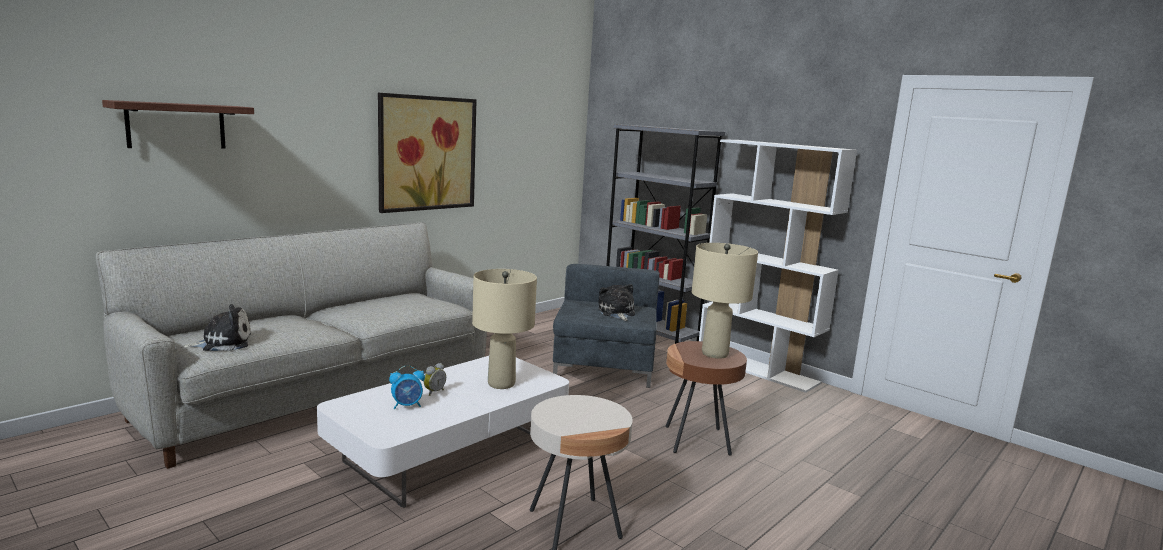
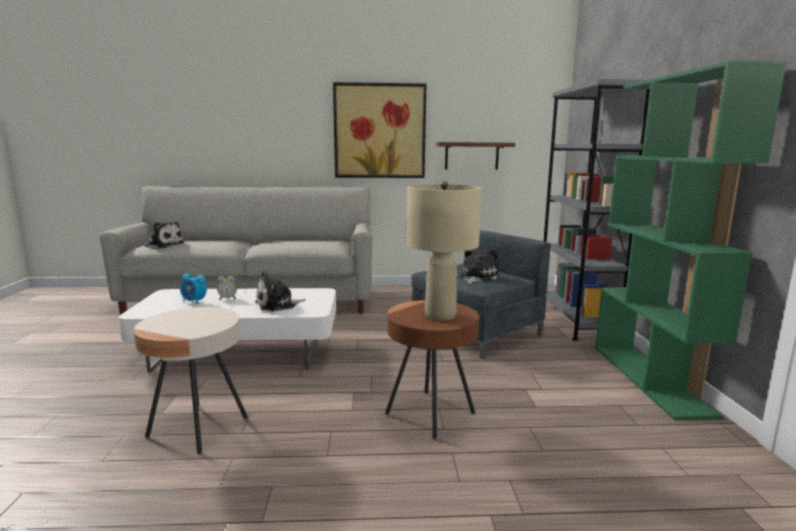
camera: 45 degrees right, 0 degrees up
(176, 125) = (191, 111): shelf -> shelf (471, 156)
(502, 384) = (278, 305): beige table lamp -> plush toy
(757, 369) = (650, 378): white bookcase -> green bookcase

